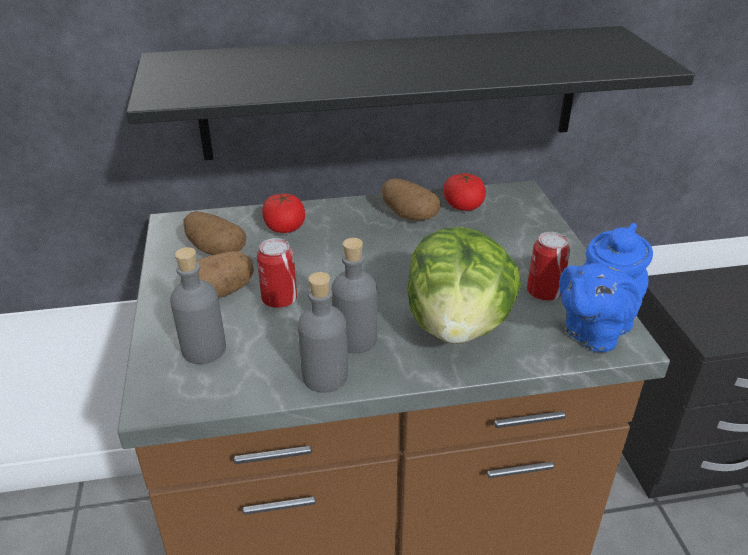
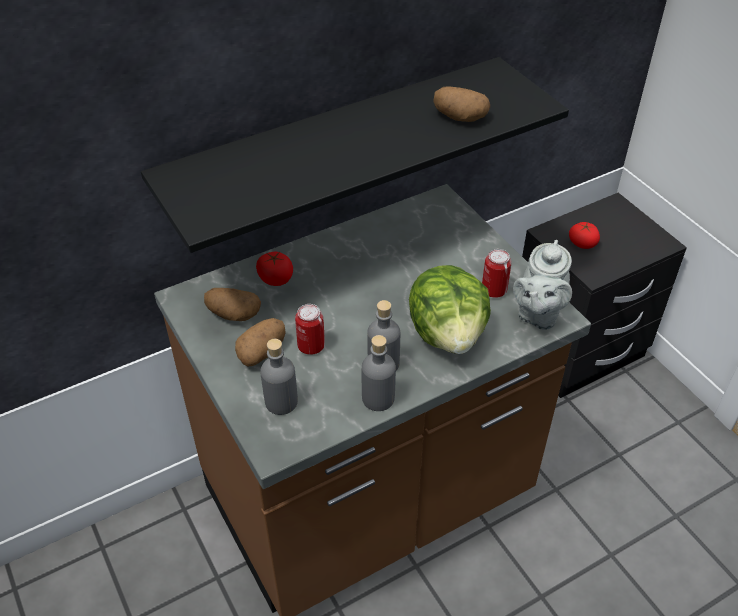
camera: 20 degrees left, 10 degrees up
(408, 215) = (366, 243): potato -> potato (459, 117)
(463, 205) = (404, 223): tomato -> tomato (582, 243)
(594, 331) = (537, 314): blue teapot -> grey teapot

